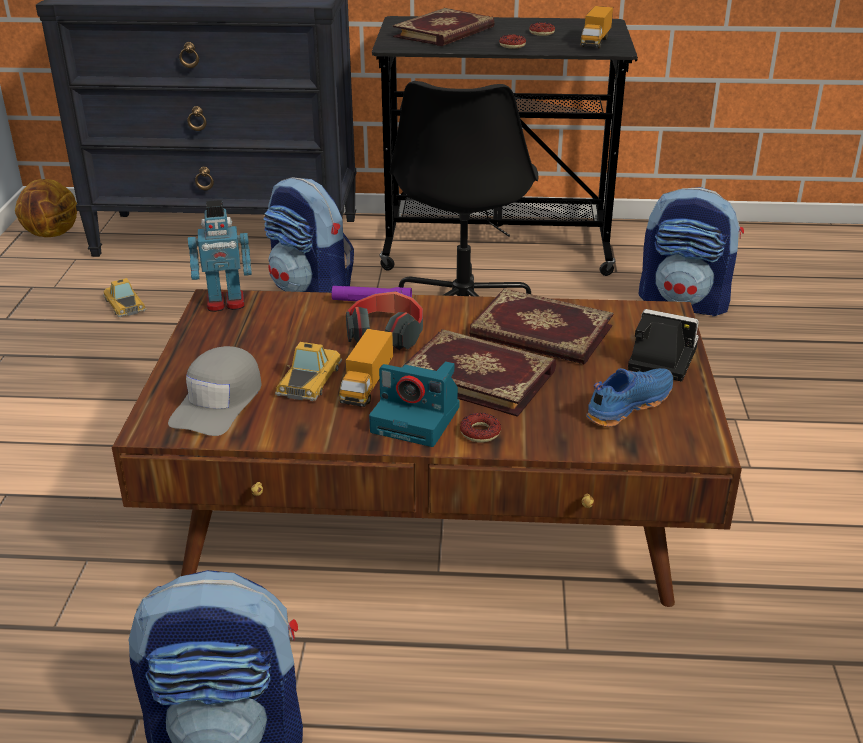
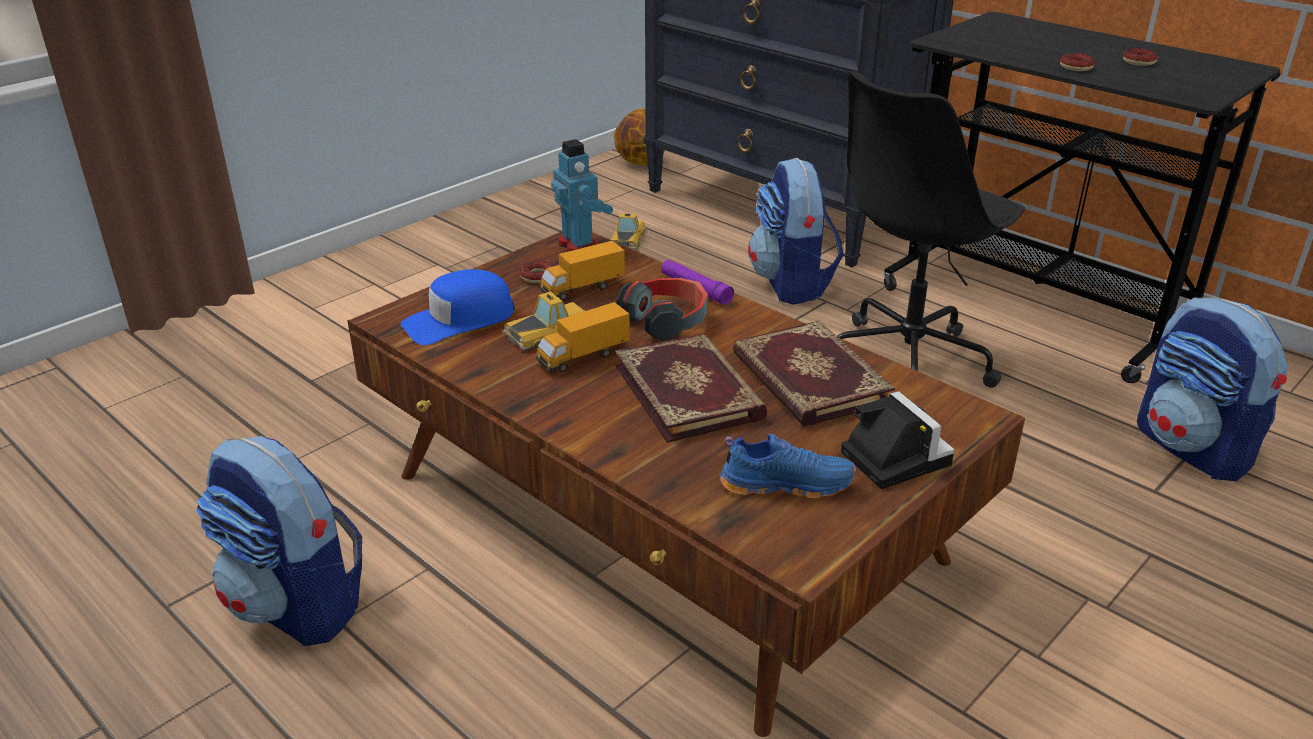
camera: 40 degrees right, 0 degrees up
(218, 402) = (459, 320): grey cap -> blue cap
(225, 303) = (579, 245): toy robot -> toy robot turned 150 degrees counterclockwise
(418, 419) = (580, 403): camera -> none
(445, 32) = (1024, 39): book -> none
(480, 432) = (613, 440): donut -> donut (538, 276)
(595, 42) = (1188, 85): toy truck -> toy truck (582, 289)

